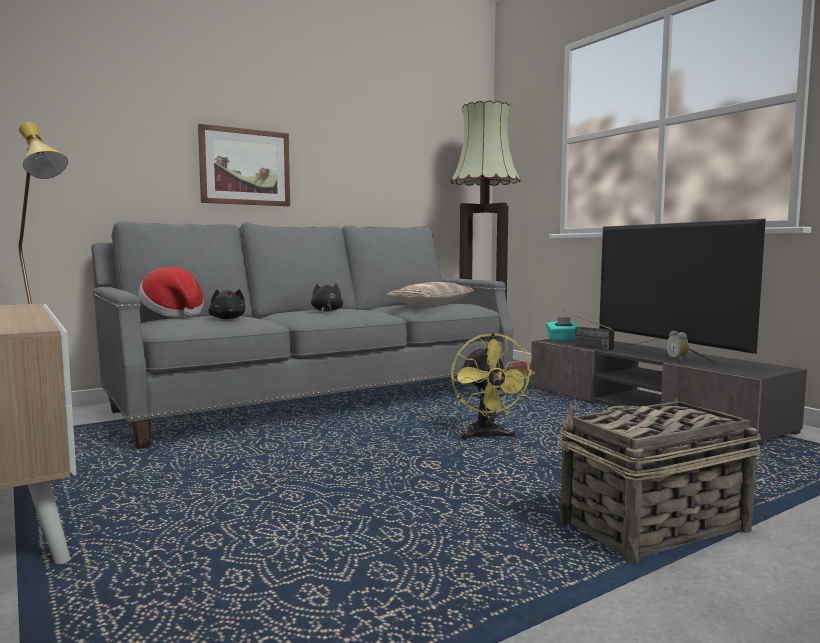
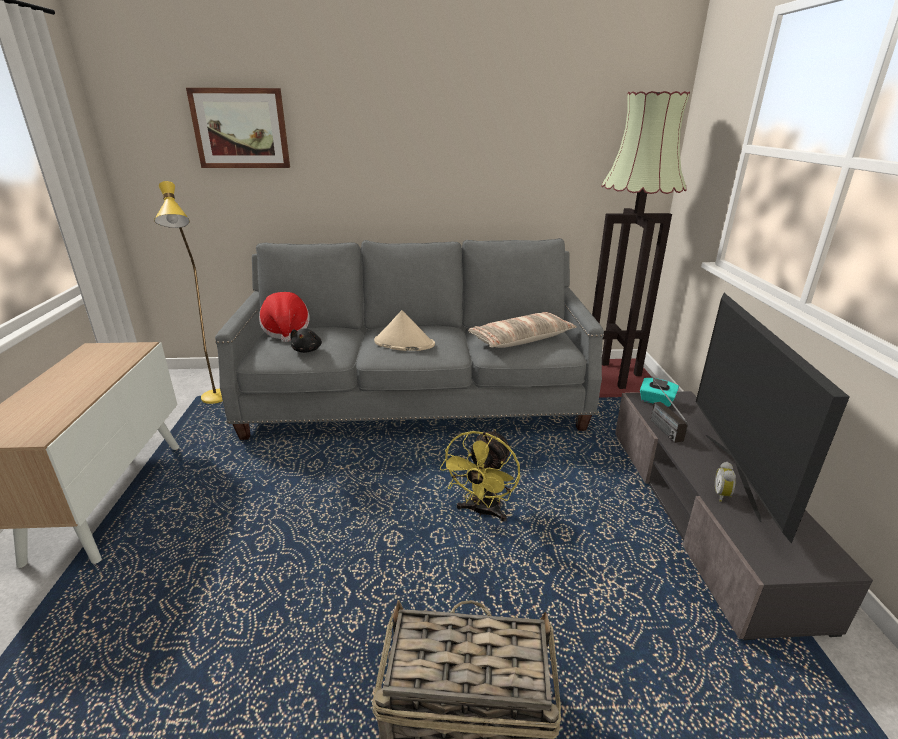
camera: 30 degrees right, 20 degrees up
(245, 167) = (379, 178): picture -> picture (240, 128)
(327, 311) = (404, 343): black plush toy -> beige hat

